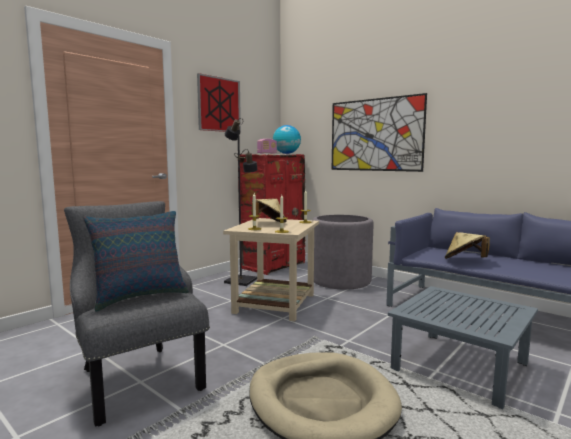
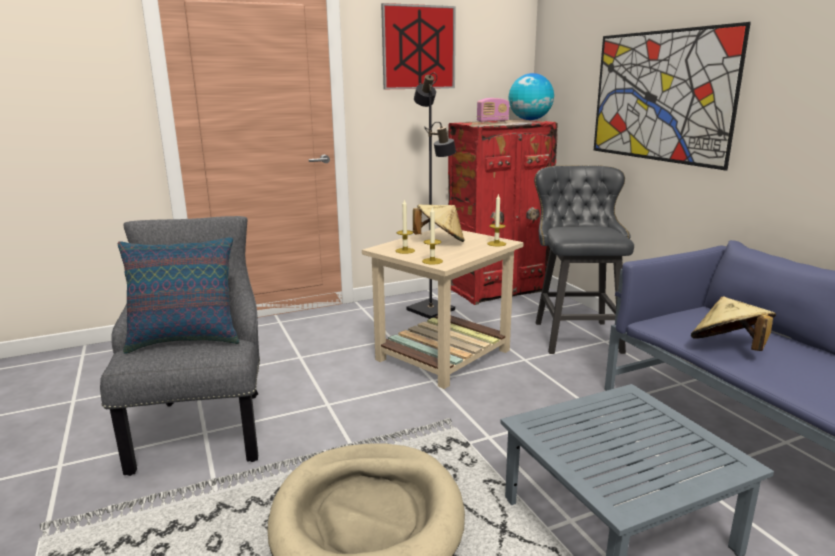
camera: 25 degrees right, 10 degrees up
(341, 280) = (575, 332): grey planter -> grey stool

